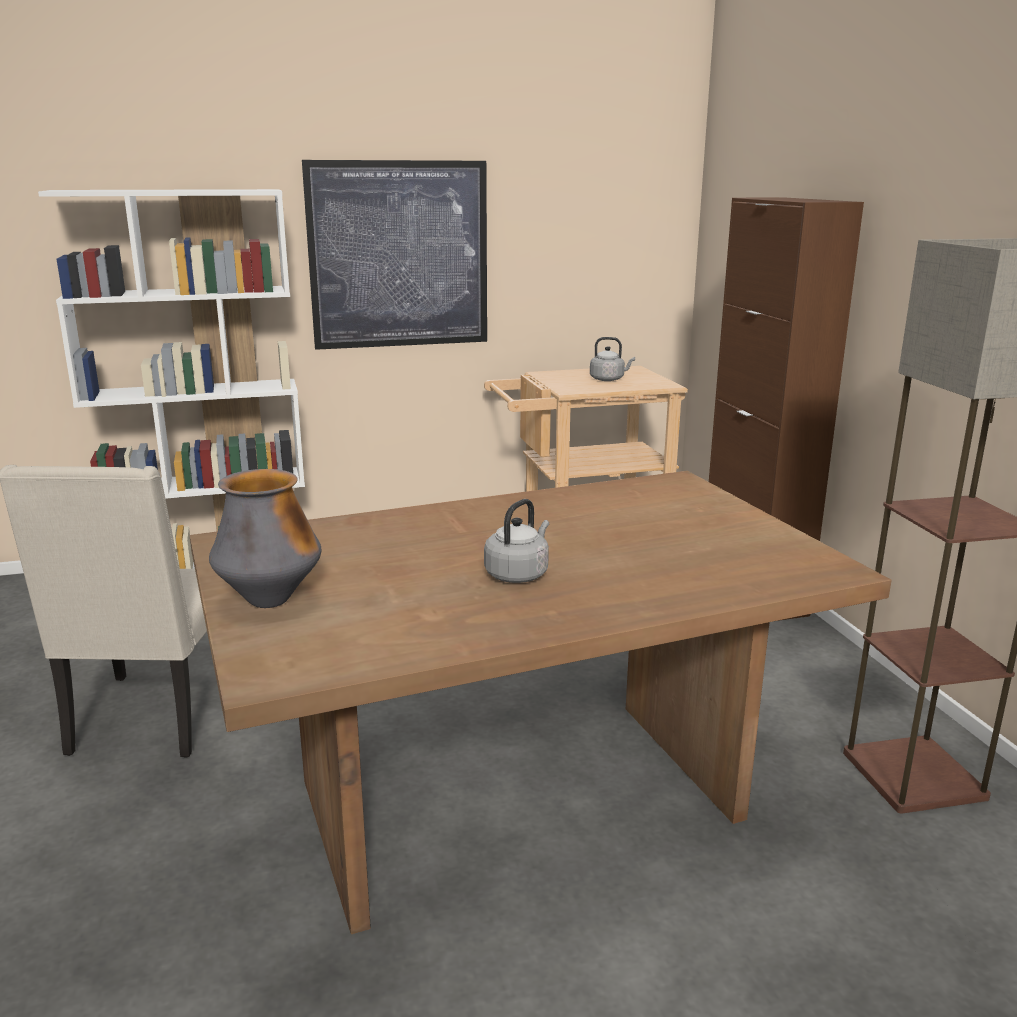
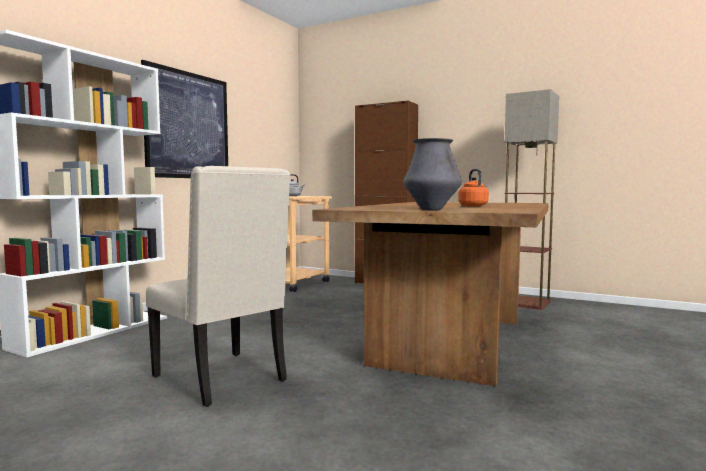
camera: 45 degrees left, 15 degrees down
(518, 574) = (472, 205): grey kettle -> orange kettle

